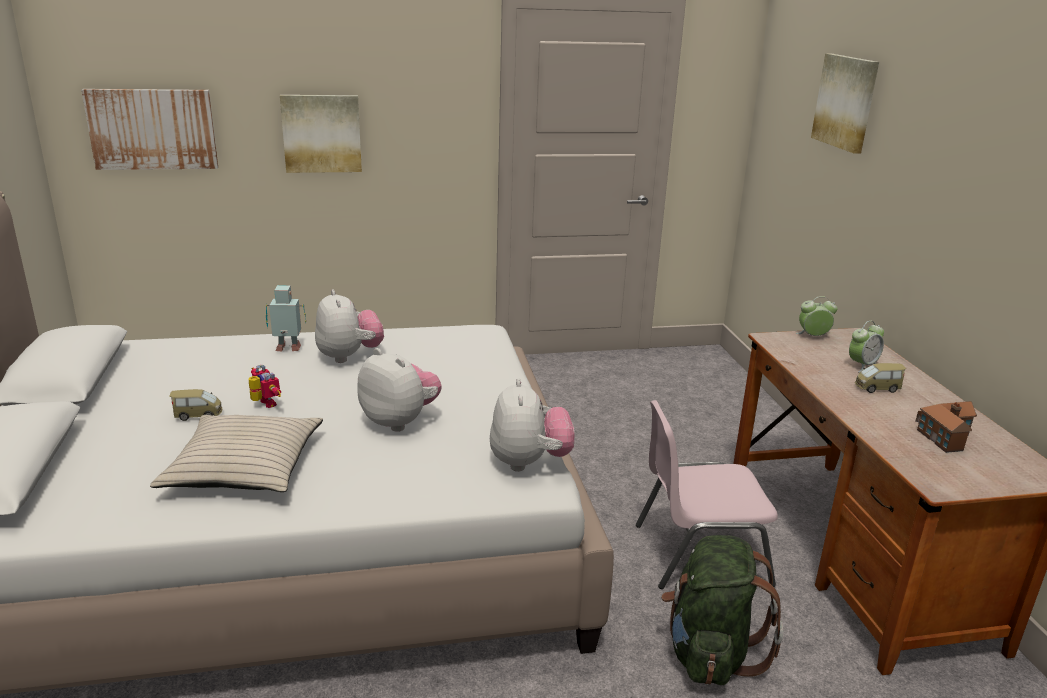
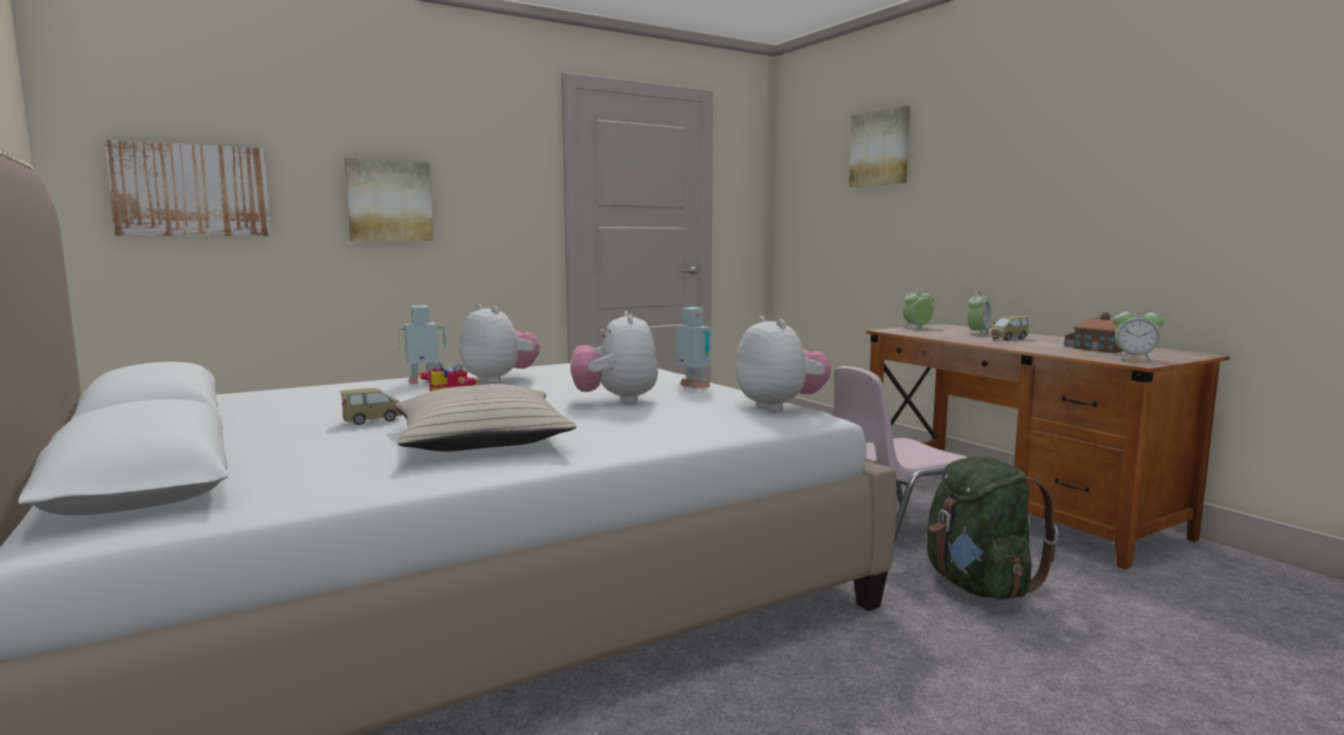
camera: 20 degrees left, 15 degrees down
(400, 421) = (616, 400): plush toy -> plush toy turned 120 degrees counterclockwise
(493, 405) = (693, 387): none -> toy robot
(947, 475) = (1134, 359): none -> alarm clock

